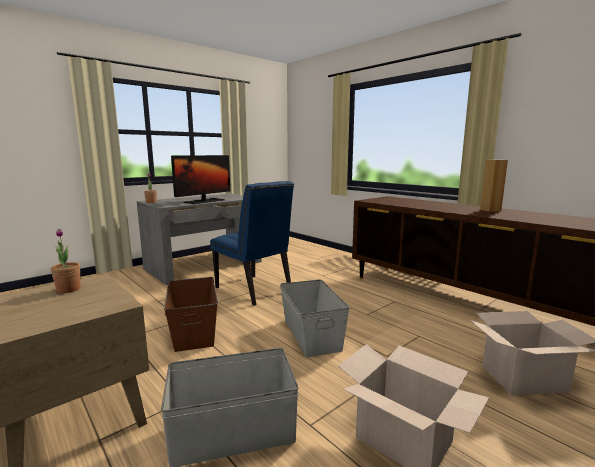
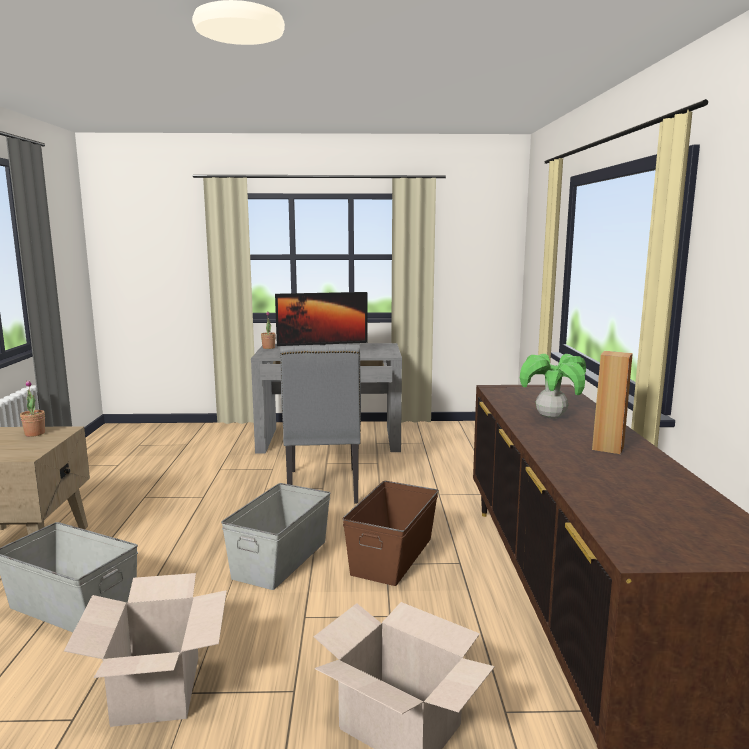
camera: 40 degrees right, 0 degrees up
(194, 329) = (196, 510): brown storage box -> brown storage box (393, 555)
(253, 289) = (322, 486): blue chair -> grey chair
(431, 205) = (551, 417): none -> potted plant

